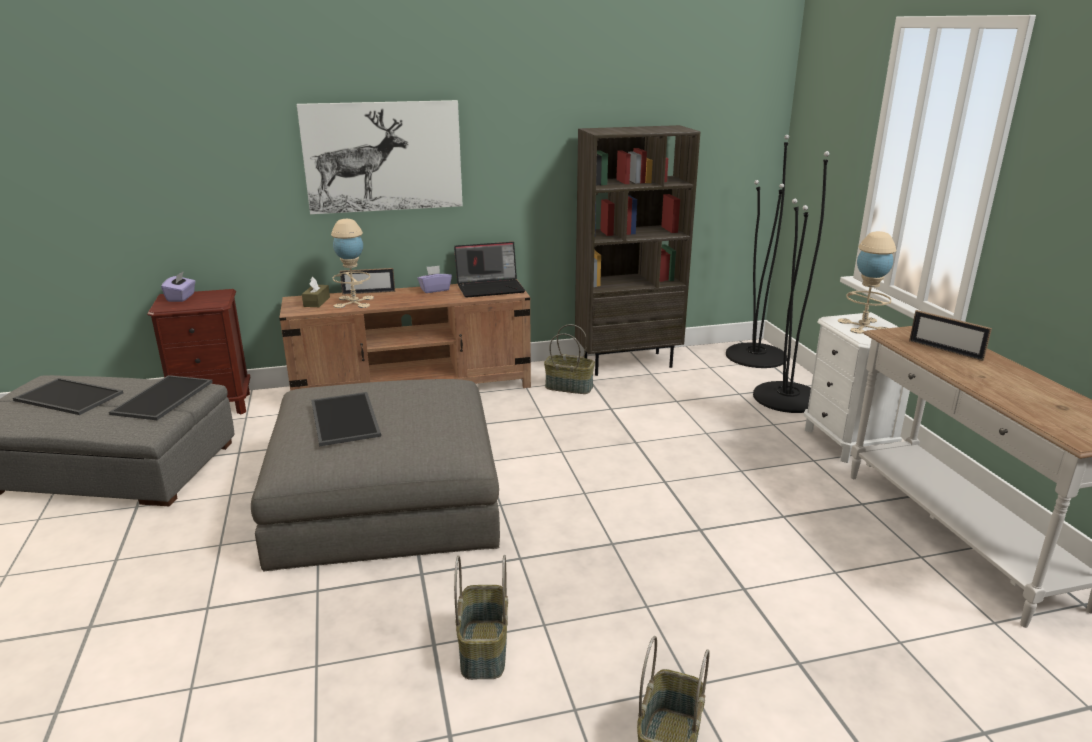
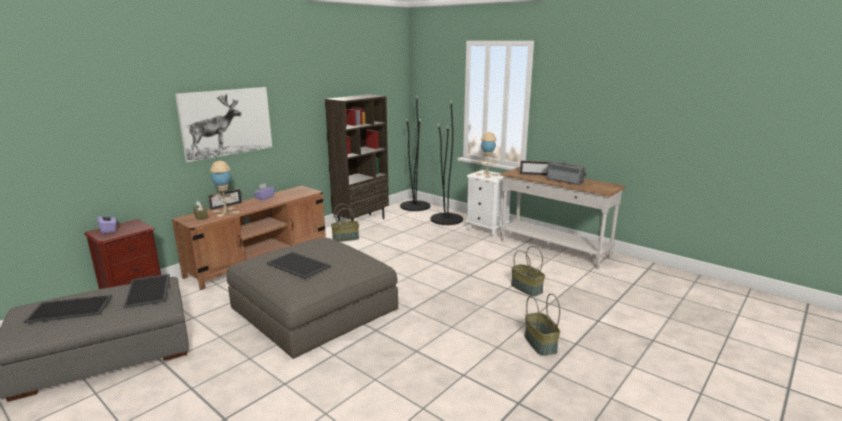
camera: 35 degrees left, 5 degrees down
(485, 650) = (440, 344): basket -> basket (527, 288)
(491, 288) = (295, 191): laptop -> none
(1004, 384) = (565, 181): none -> radio

